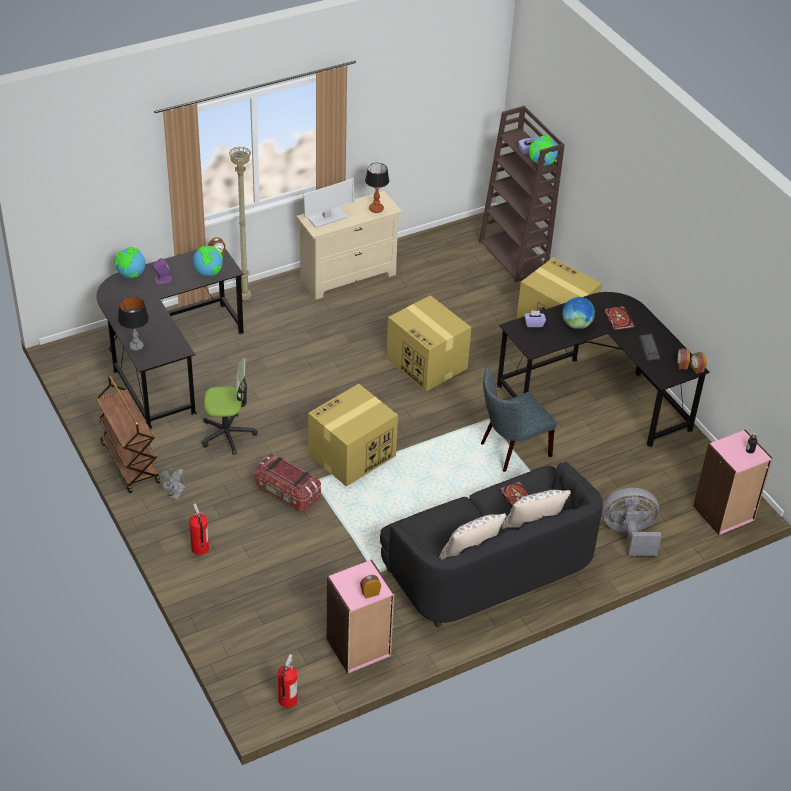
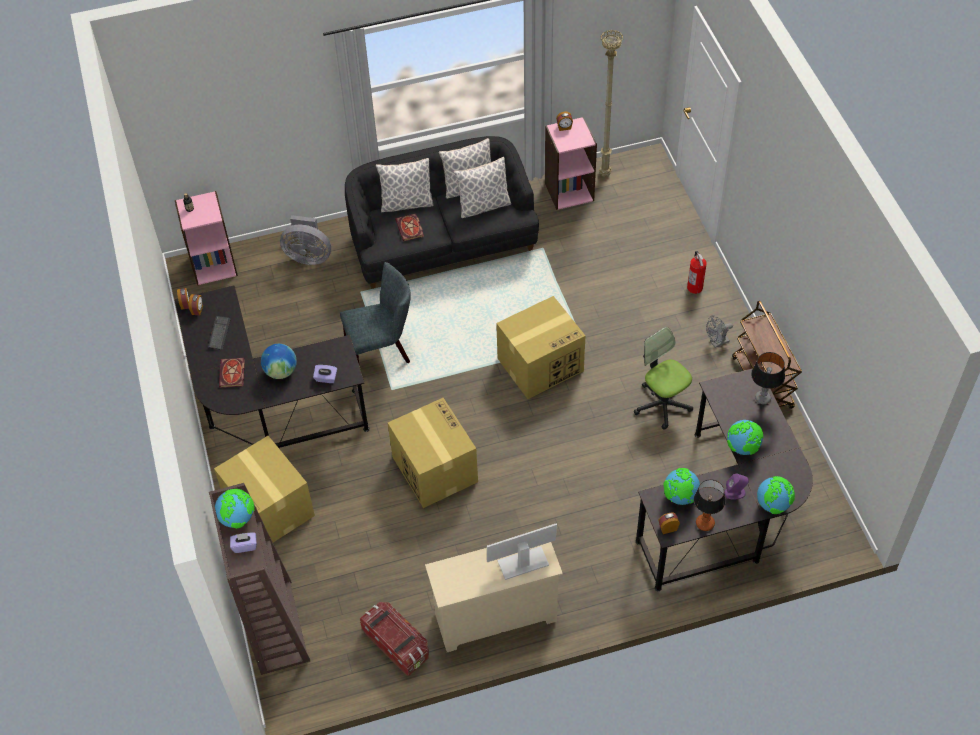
camera: 165 degrees left, 10 degrees up
(155, 309) = (743, 447): none -> globe
(175, 495) = (717, 343): grey fan -> grey fan turned 150 degrees counterclockwise
(227, 434) = (662, 404): office chair -> office chair turned 45 degrees clockwise
(246, 299) = (628, 595): beige floor lamp -> beige floor lamp (604, 175)
(287, 493) = (610, 332): storage box -> storage box (396, 644)
(287, 700) = (631, 161): fire extinguisher -> none
(376, 209) = (457, 571): table lamp -> table lamp (705, 523)
(445, 532) = (483, 205): none -> pillow

